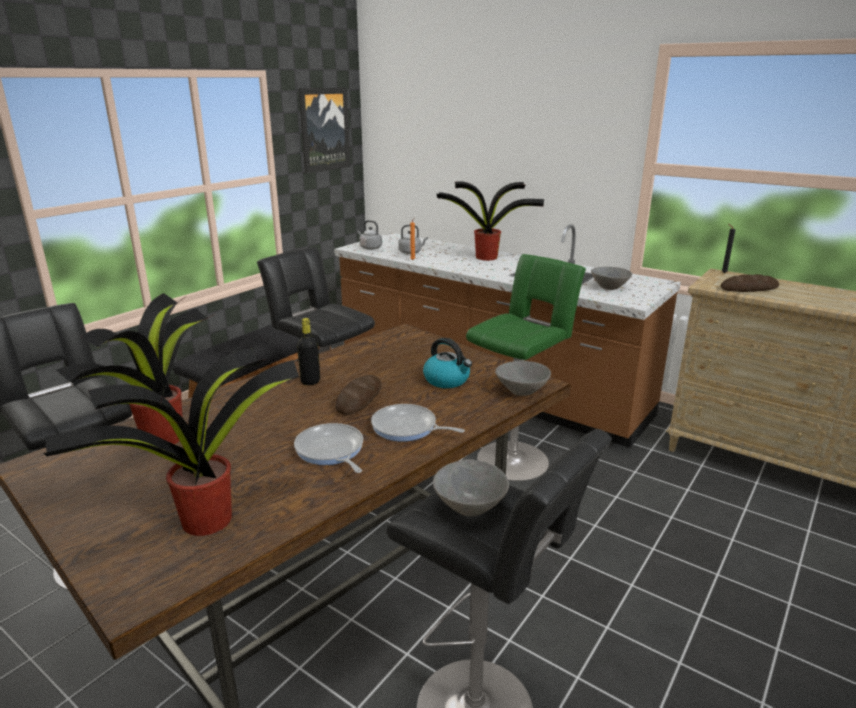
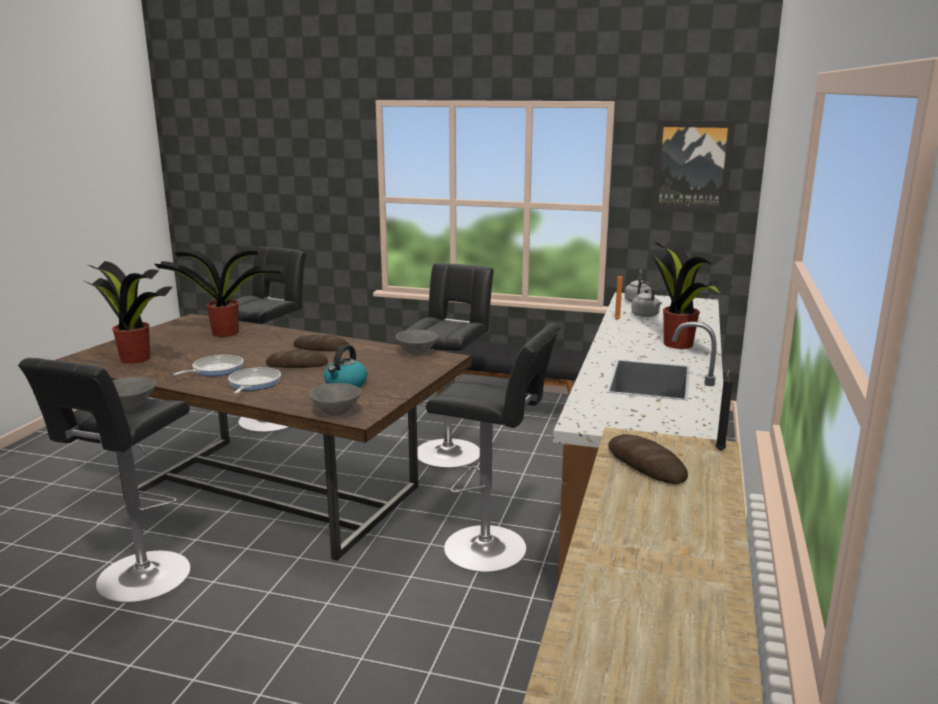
camera: 70 degrees right, 5 degrees down
(310, 381) = (321, 348): black bottle -> bread
(515, 457) = (491, 549): green stool -> black stool
(610, 287) = (631, 408): grey bowl -> grey bowl (417, 352)

